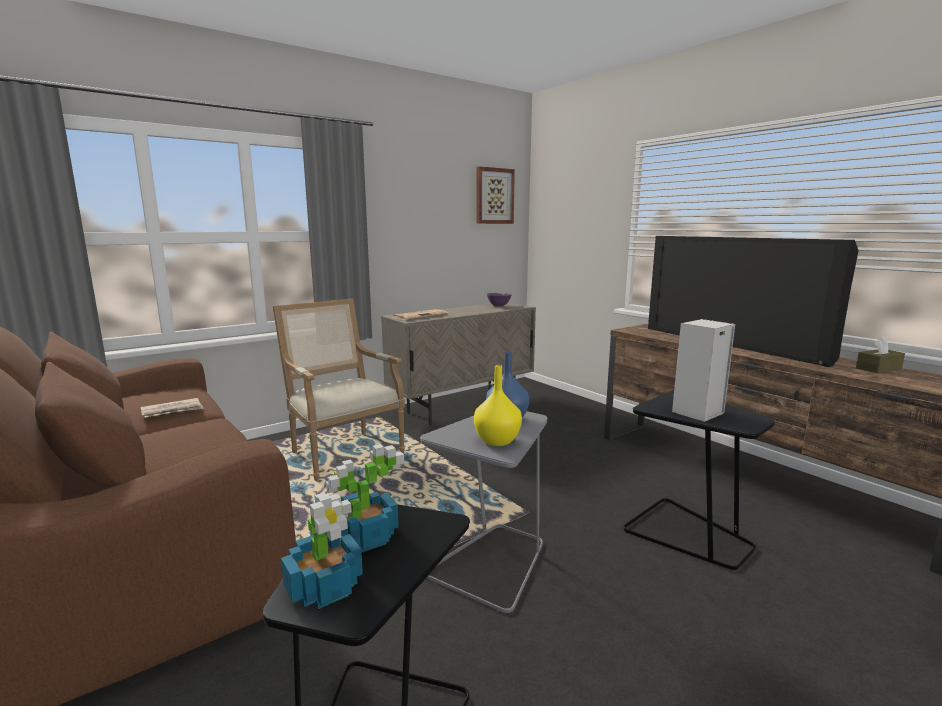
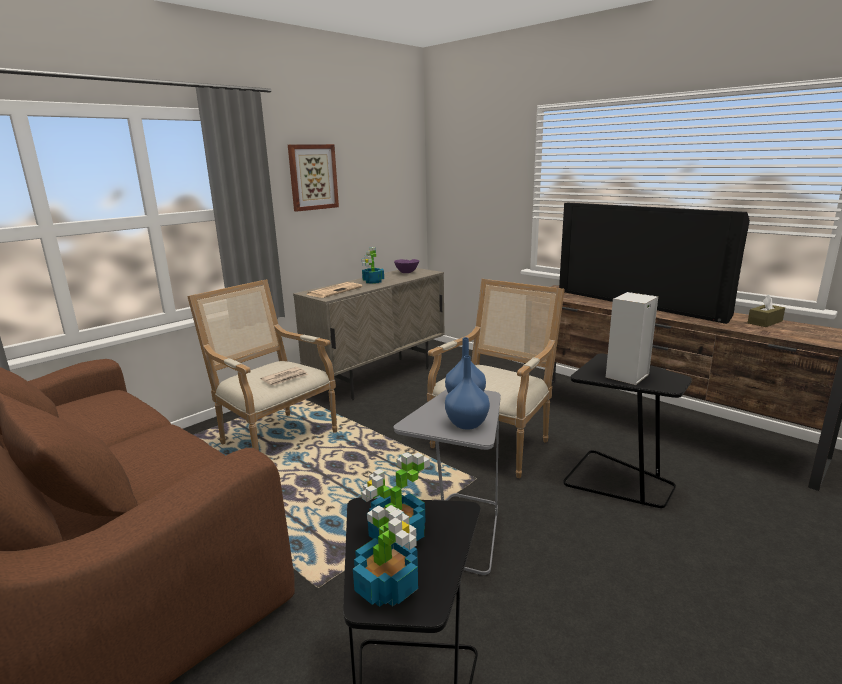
camera: 10 degrees left, 5 degrees up
(172, 410) = (114, 422): newspaper -> newspaper (285, 378)
(461, 311) = (373, 281): none -> potted plant
(494, 196) = (392, 158): picture -> picture (312, 177)
(498, 441) = (468, 424): yellow vase -> blue vase
(560, 480) = (495, 443): none -> armchair

